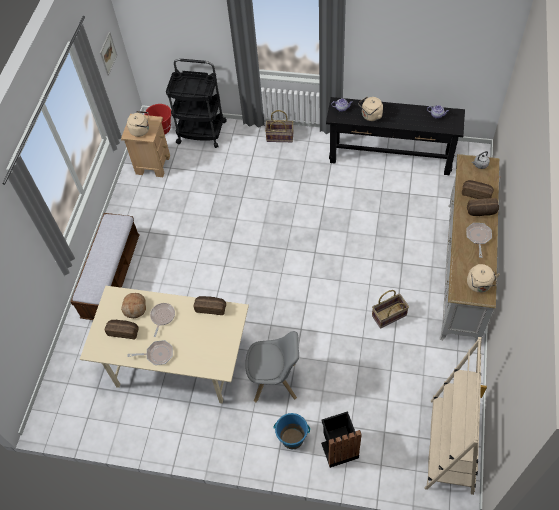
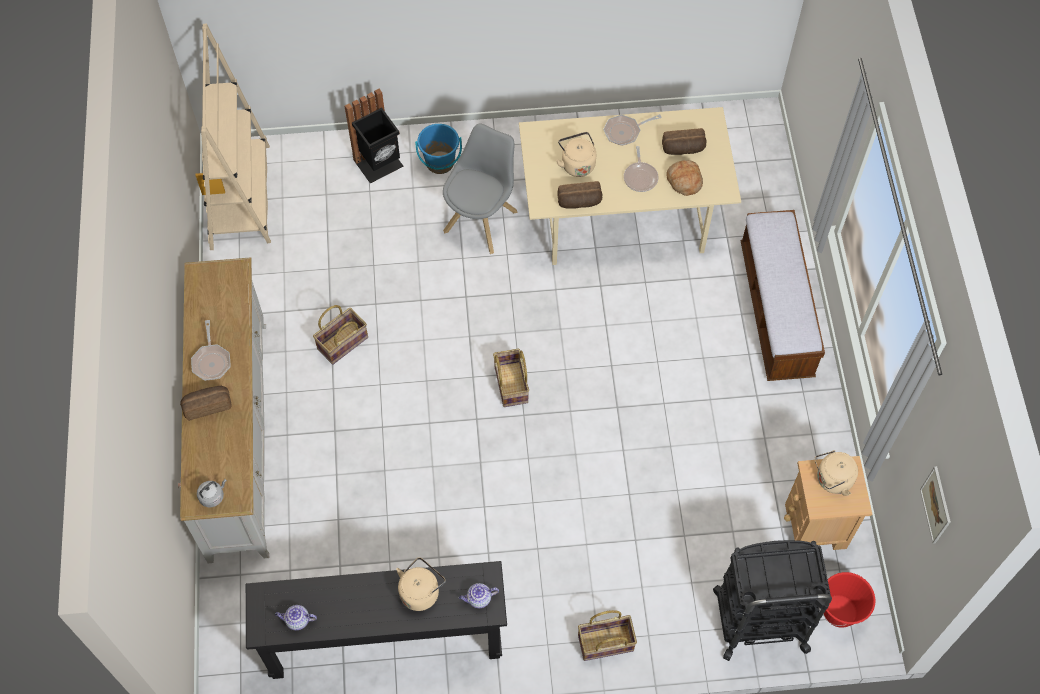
camera: 160 degrees right, 5 degrees up
(275, 382) = (481, 221): grey chair -> grey chair turned 135 degrees clockwise
(289, 267) = (510, 384): none -> basket
(476, 193) = (216, 438): bread -> none
(479, 285) = (207, 287): beige kettle -> beige kettle (577, 164)

